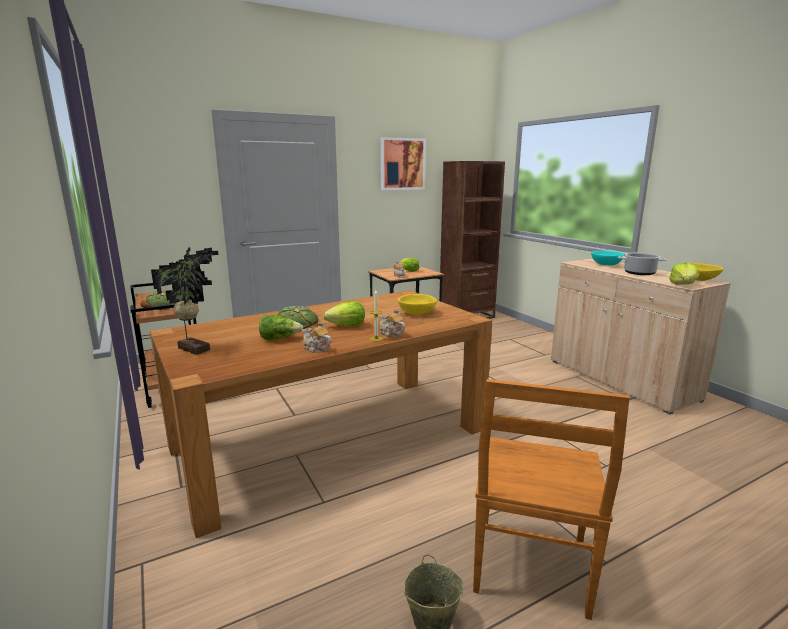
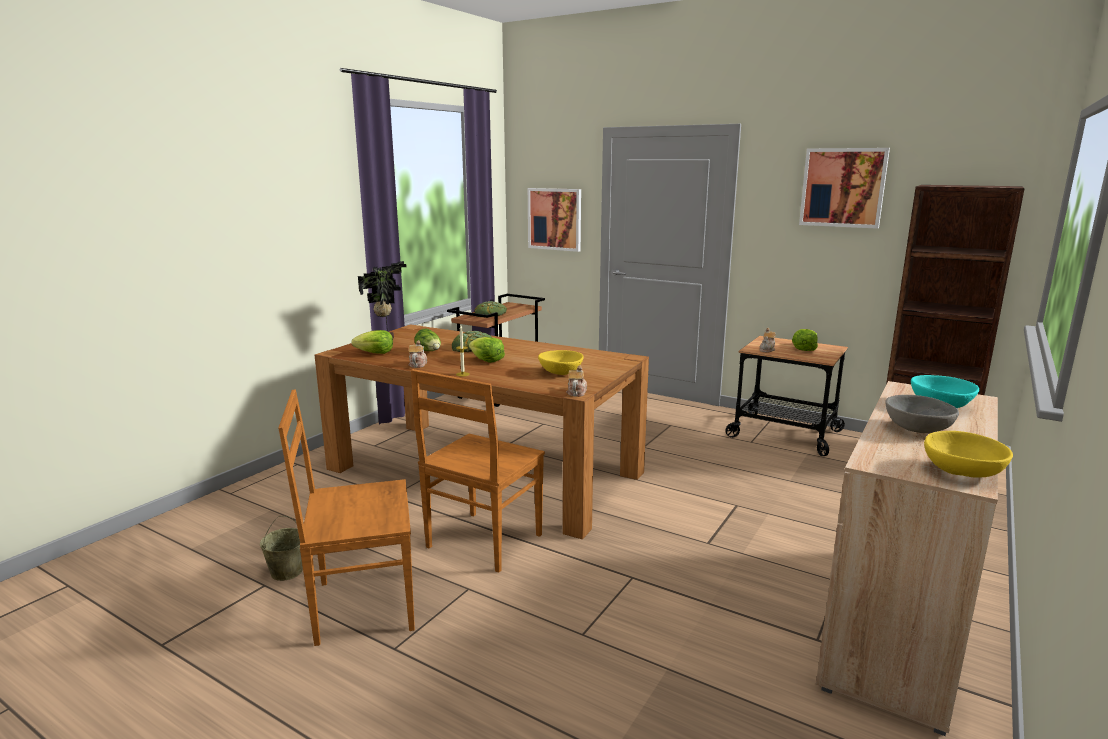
camera: 60 degrees right, 0 degrees up
(164, 200) = (555, 219): none -> picture
(391, 334) = (482, 376): teapot -> teapot (576, 392)
(459, 472) = (482, 542): none -> brown chair
(640, 273) = (918, 429): cooking pot -> grey bowl
(683, 285) = (876, 460): lettuce -> lettuce (375, 353)

